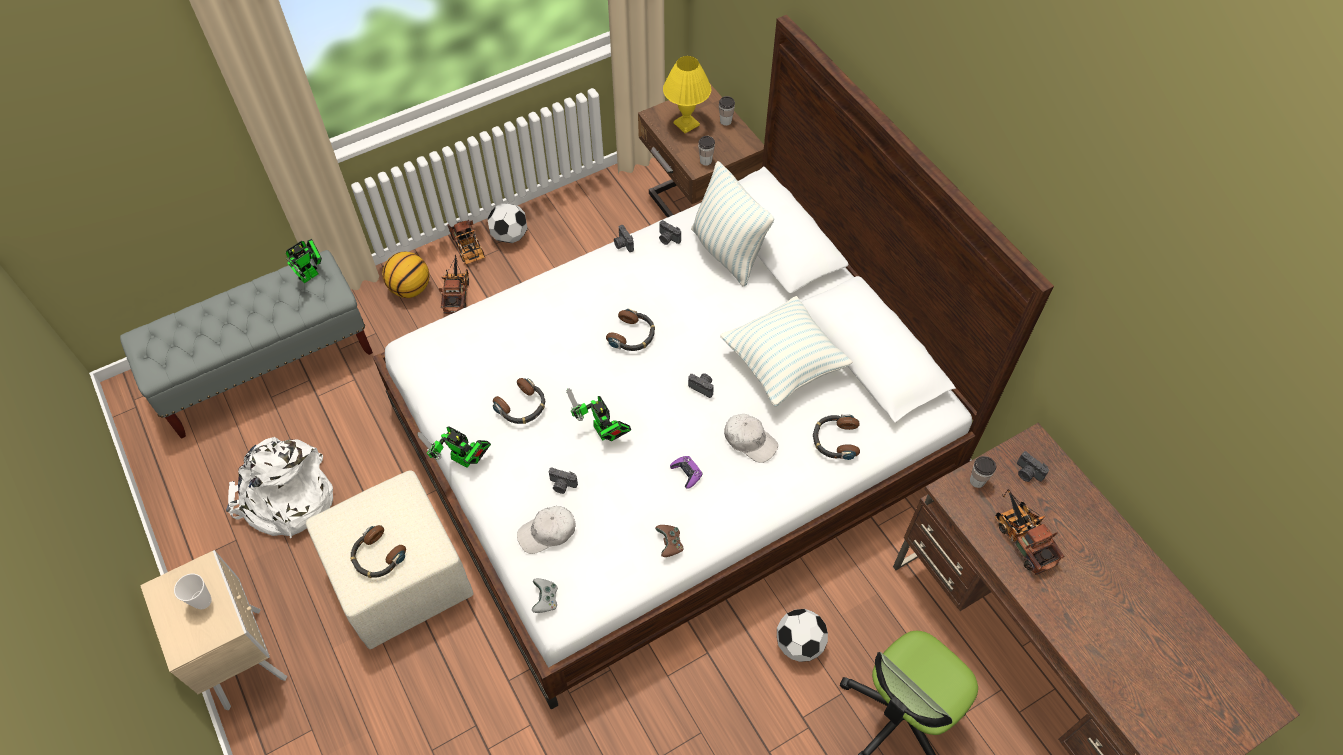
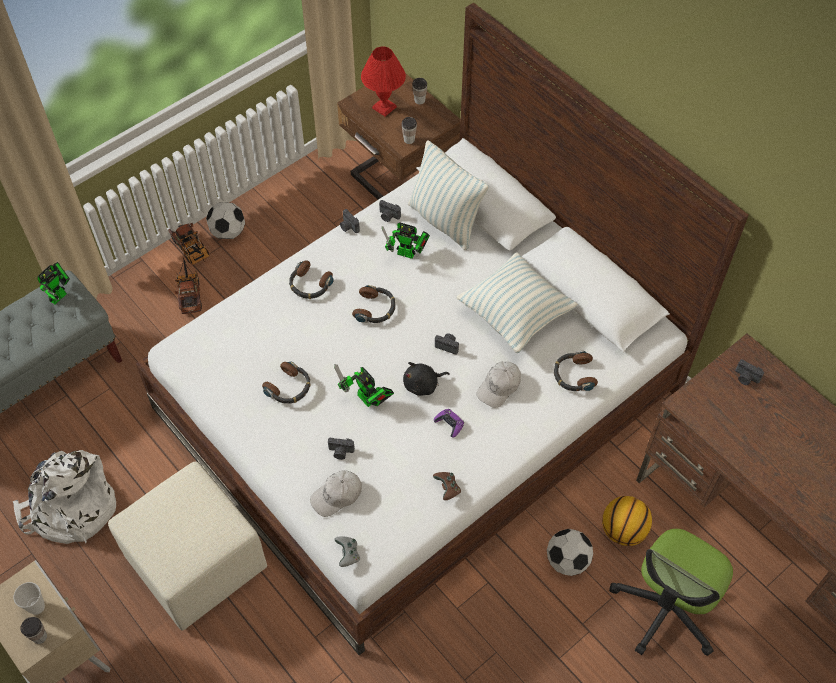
camera: 10 degrees left, 0 degrees up
(377, 556) = (183, 543): headphones -> headphones (309, 285)
(410, 288) = (144, 295): basketball -> basketball (623, 530)
(465, 461) = (247, 444): toy robot -> toy robot (408, 254)
(667, 425) = (423, 384): none -> black plush toy
(687, 124) = (385, 107): yellow table lamp -> red table lamp
(750, 440) = (499, 387): white cap -> white cap turned 105 degrees clockwise
(977, 481) = (705, 391): cup -> cup (39, 637)
(1022, 537) = (750, 433): toy truck -> none

